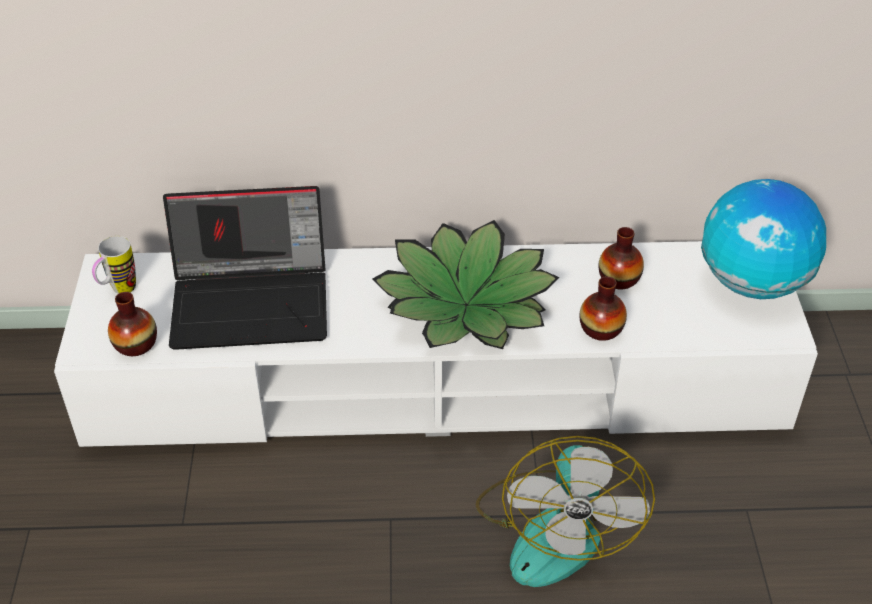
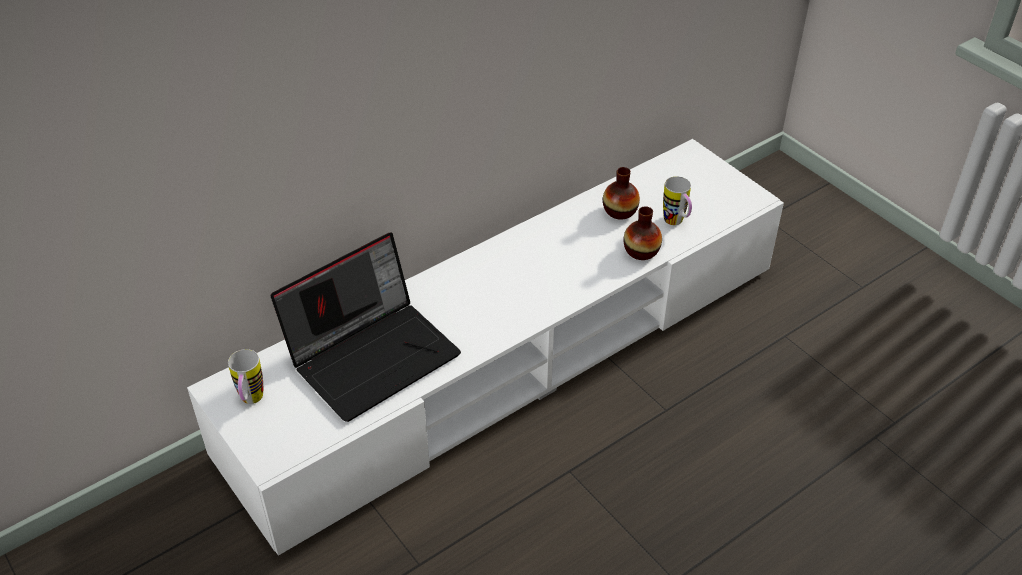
camera: 35 degrees left, 0 degrees up
(136, 344) = (311, 434): vase -> none
(467, 304) = (535, 278): potted plant -> none
(554, 528) = (682, 414): fan -> none
(668, 318) = (676, 223): none -> mug
(752, 283) = (705, 175): globe -> none

